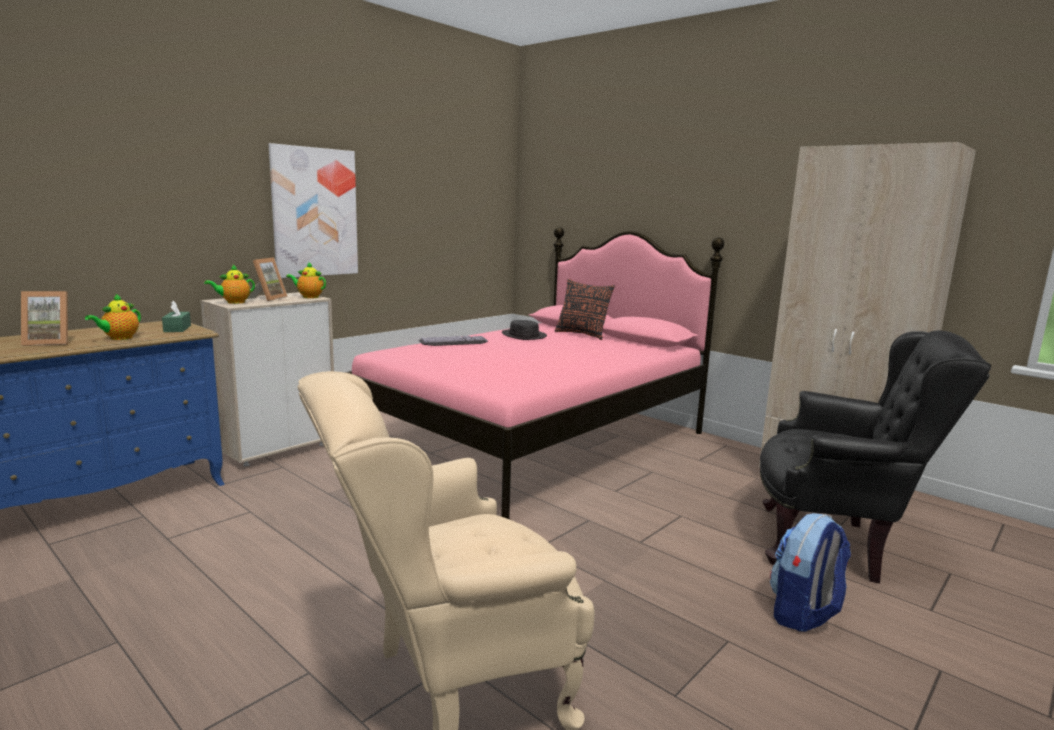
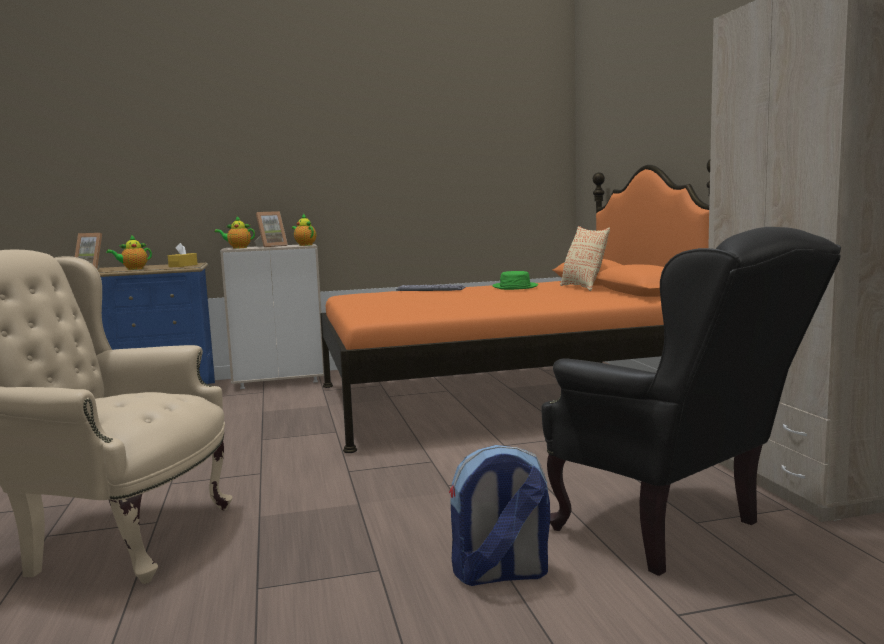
camera: 35 degrees right, 5 degrees down
(177, 328) = (183, 265): green tissue box -> yellow tissue box
(314, 212) = (330, 173): picture -> none
(523, 335) = (514, 287): black hat -> green hat
(535, 441) = (501, 399): pink bed -> orange bed
(582, 335) = (583, 288): black pillow -> beige pillow

